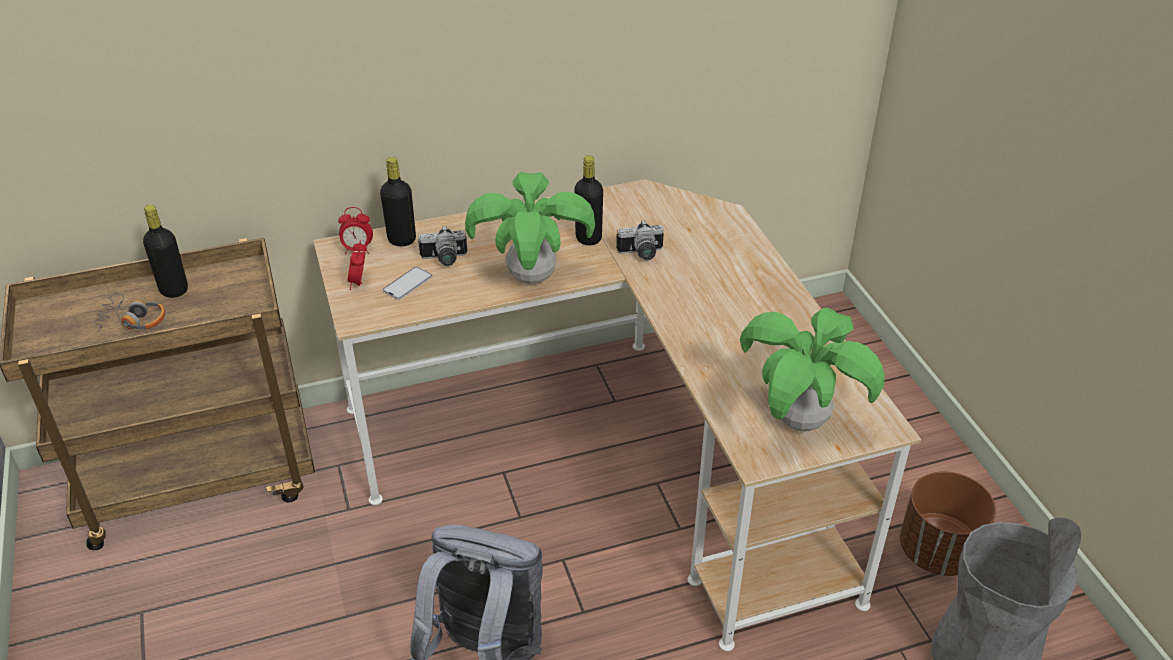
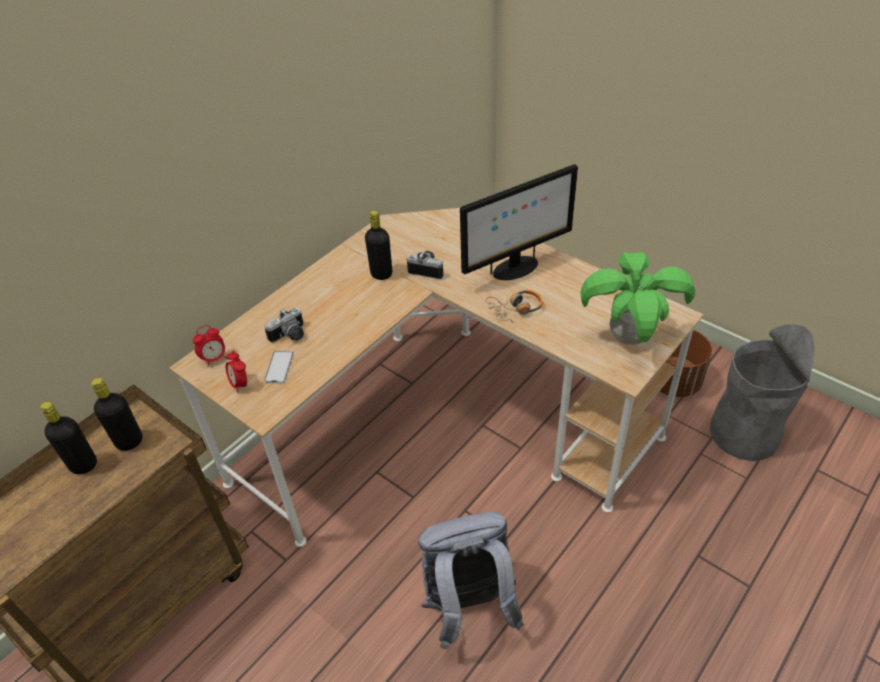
camera: 30 degrees left, 5 degrees up
(133, 320) = (68, 509): headphones -> headphones (516, 309)
(402, 240) = (243, 335): black bottle -> black bottle (129, 441)
(531, 277) = (367, 320): potted plant -> none
(641, 254) = (427, 269): camera -> camera turned 120 degrees counterclockwise
(738, 293) = (515, 269): none -> monitor

